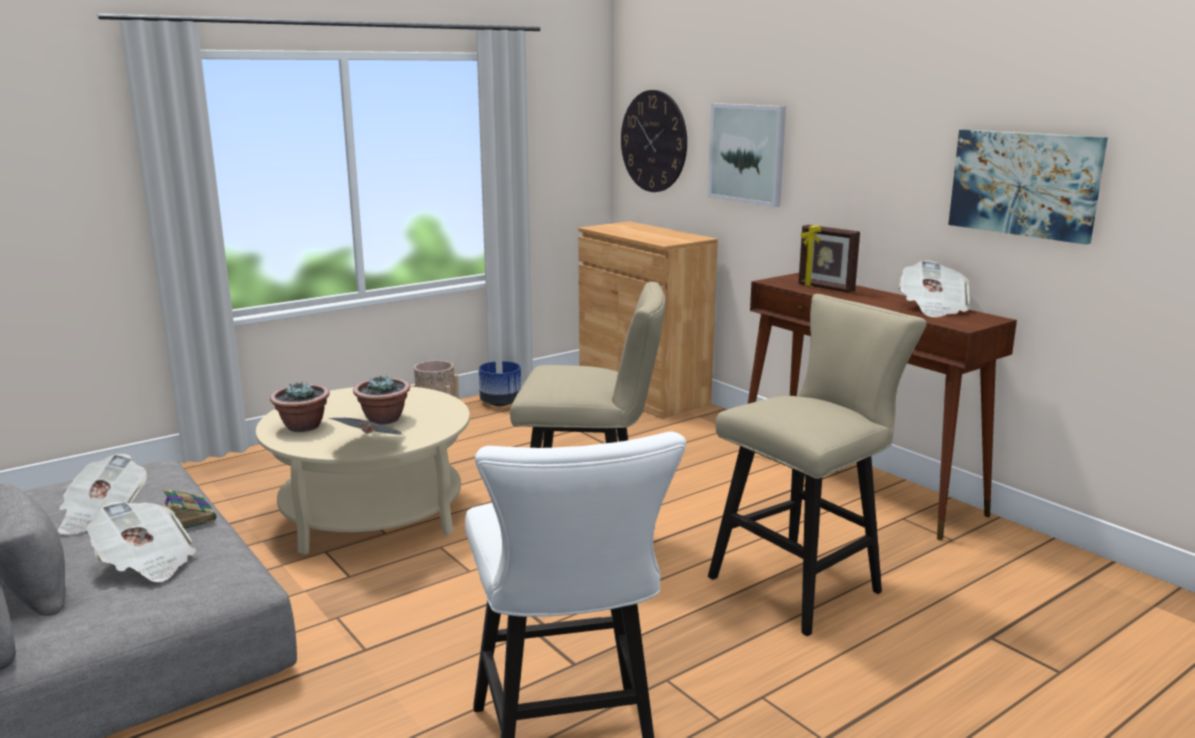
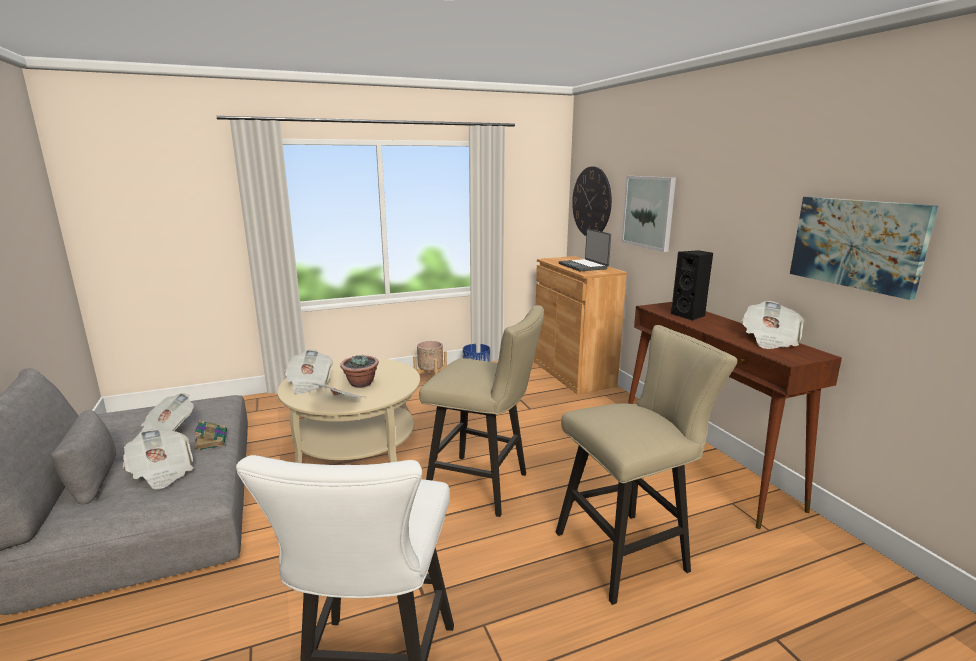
camera: 15 degrees right, 0 degrees up
(303, 427) = (309, 384): potted plant -> newspaper
(654, 234) = (583, 266): none -> laptop
(825, 288) = (689, 316): picture frame -> black speaker

